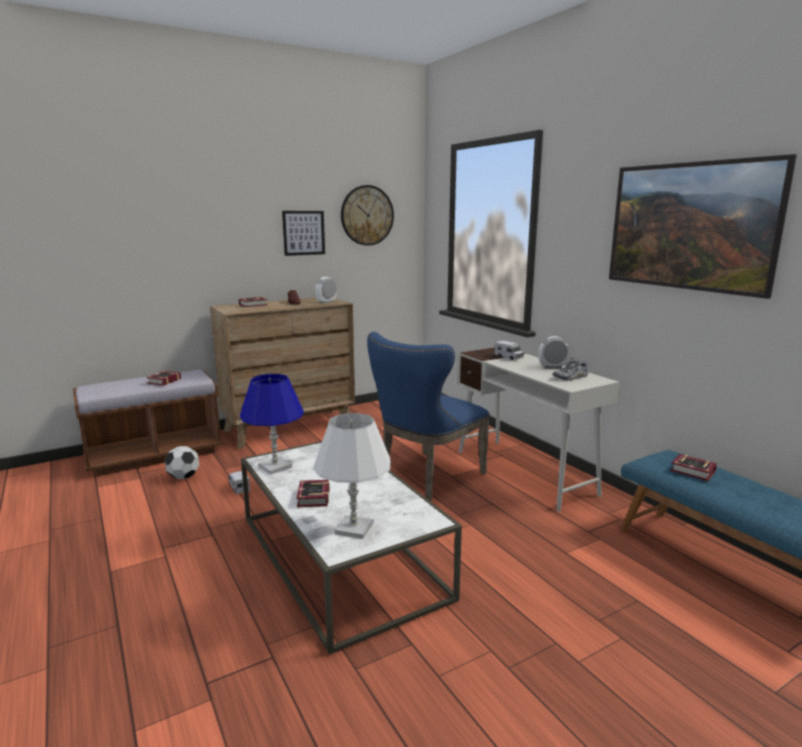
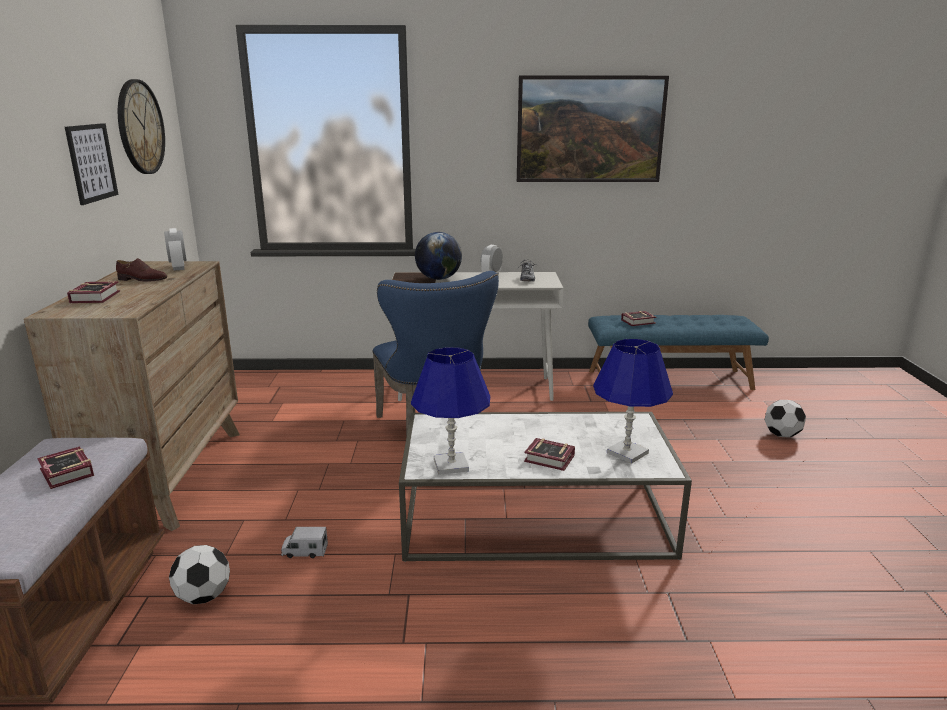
camera: 60 degrees left, 5 degrees up
(354, 528) = (627, 453): white table lamp -> blue table lamp
(508, 357) = (438, 279): toy truck -> globe
(718, 701) = (782, 435): none -> football

